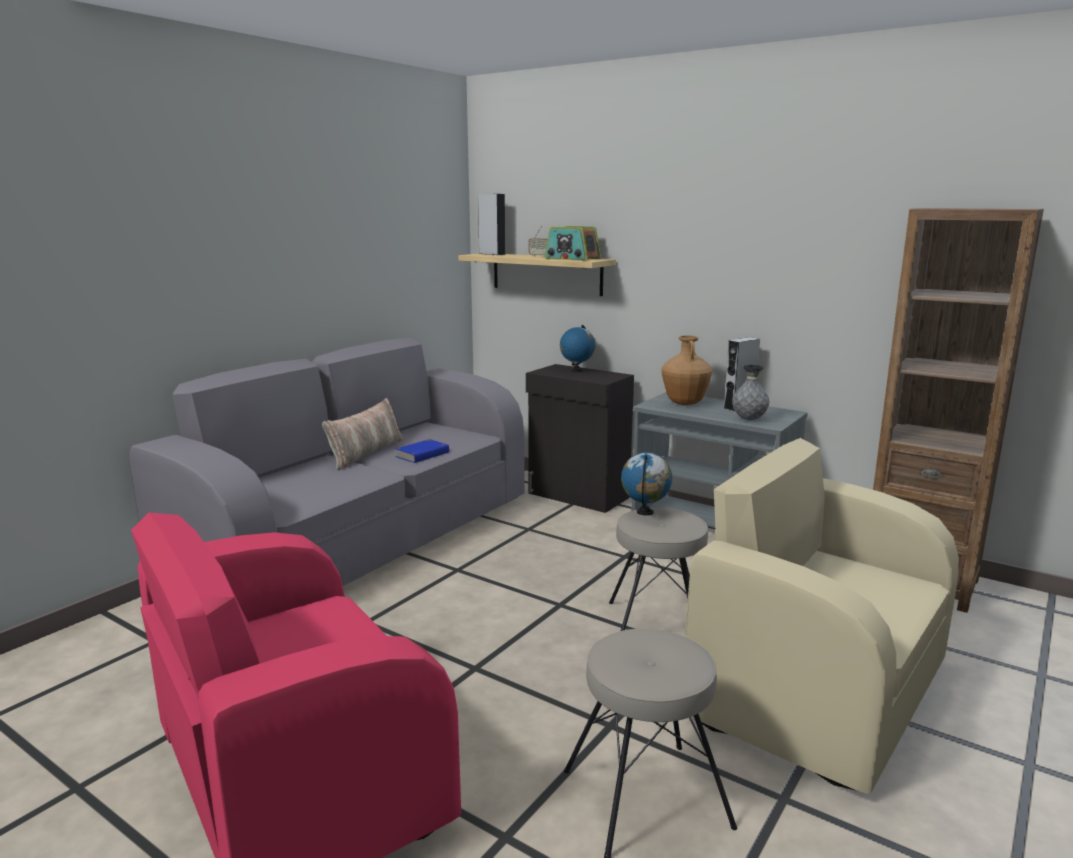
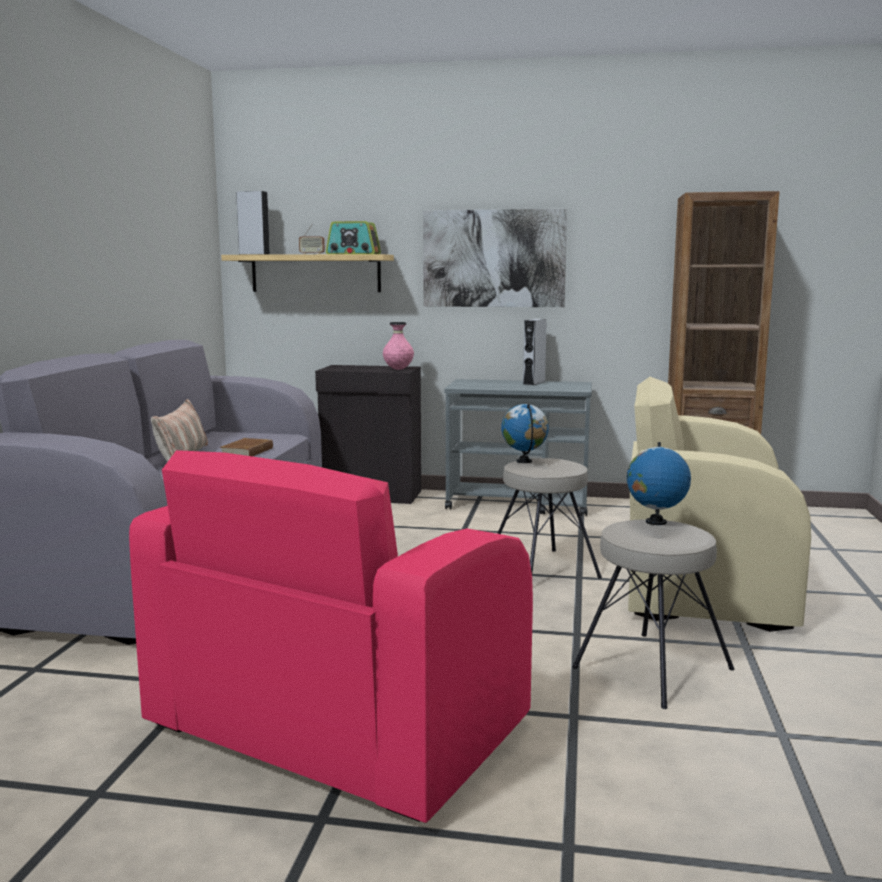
camera: 25 degrees left, 5 degrees down
(423, 454) = (247, 452): blue book -> brown book
(577, 370) = (362, 367): globe -> globe (655, 522)
(603, 378) = (398, 369): none -> pink vase
(685, 403) = (485, 384): brown vase -> none
(712, 268) = (493, 258): none -> picture
(749, 419) = (555, 388): grey vase -> none

